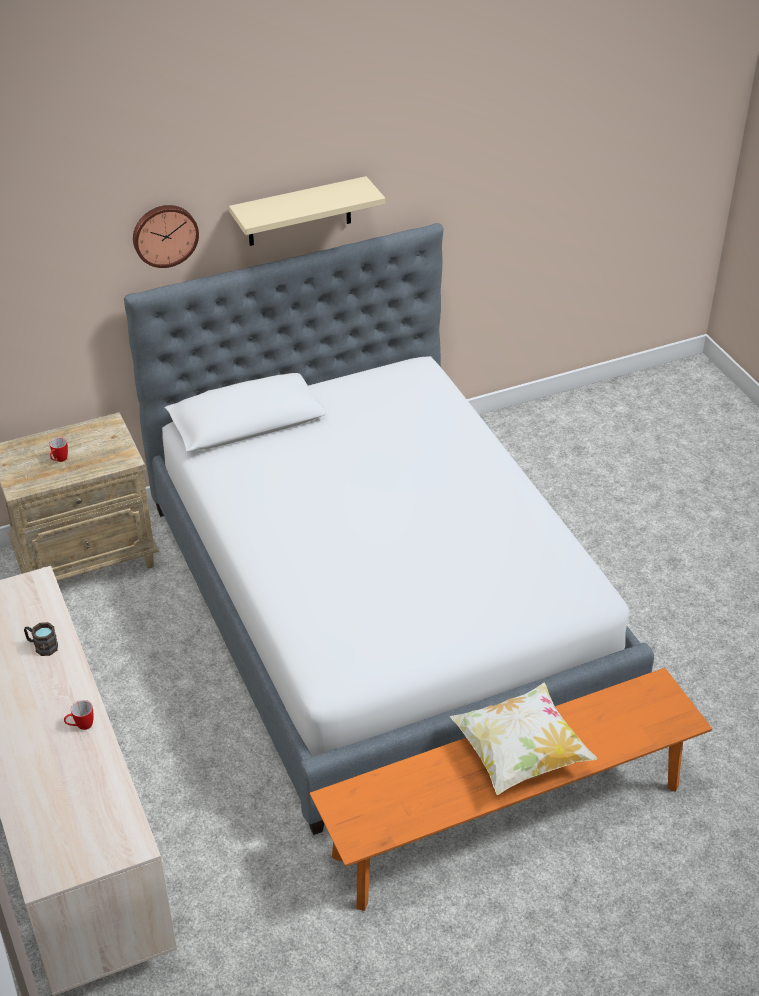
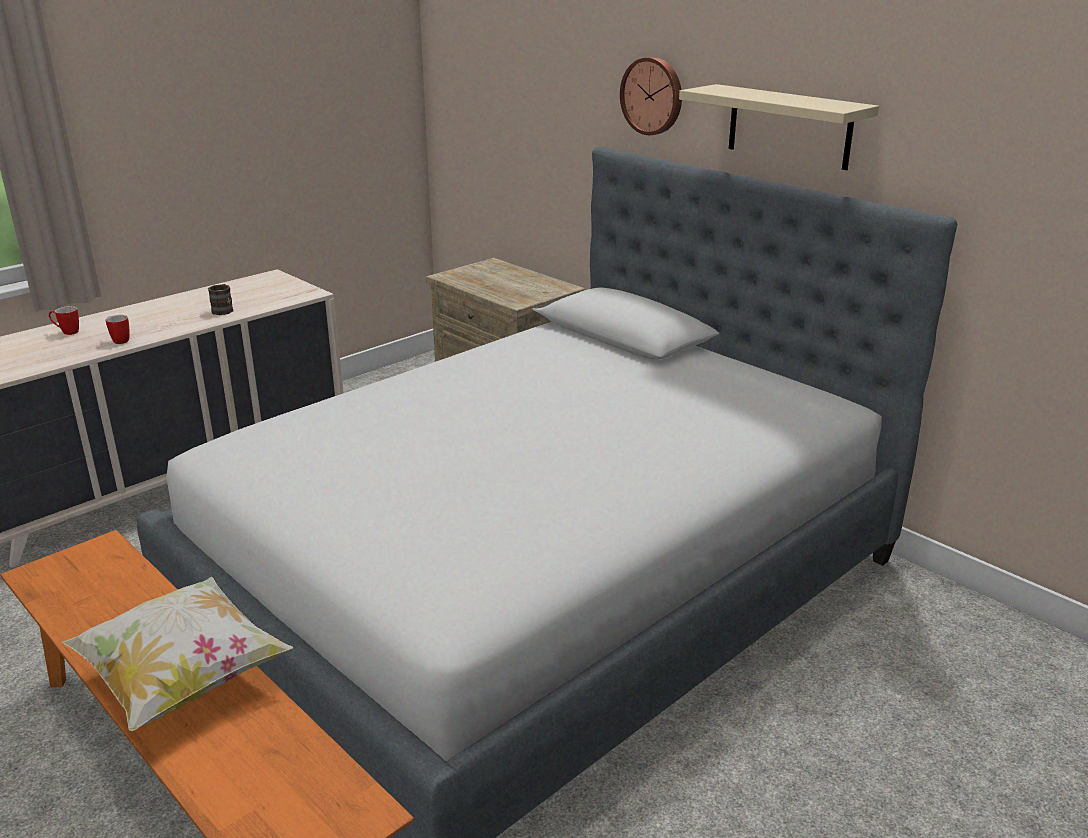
camera: 70 degrees right, 15 degrees down
(59, 460) = (493, 281): mug -> mug (67, 332)

